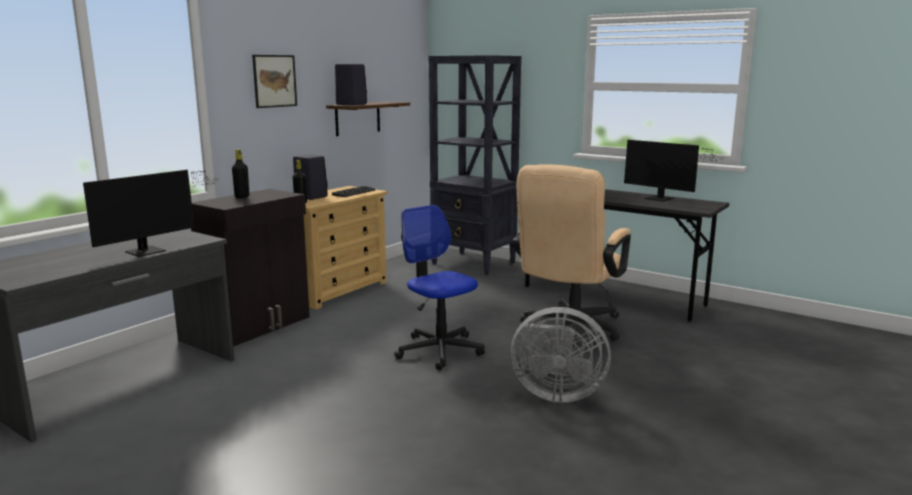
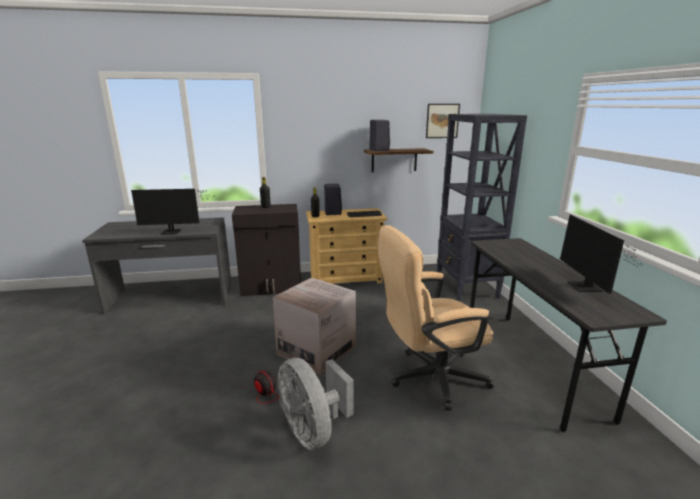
camera: 45 degrees right, 5 degrees up
(274, 81) = (318, 131): picture -> picture (442, 121)
(439, 350) = (316, 350): office chair -> cardboard box
(460, 403) = (252, 398): none -> fan

